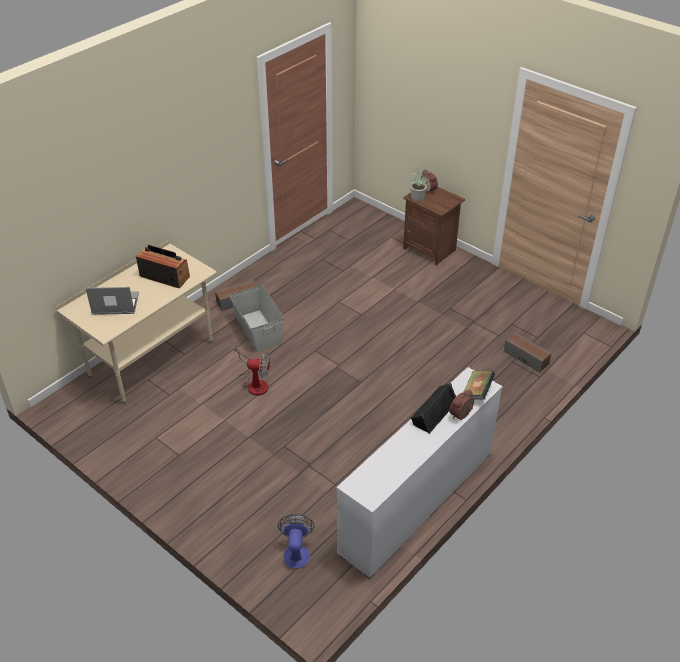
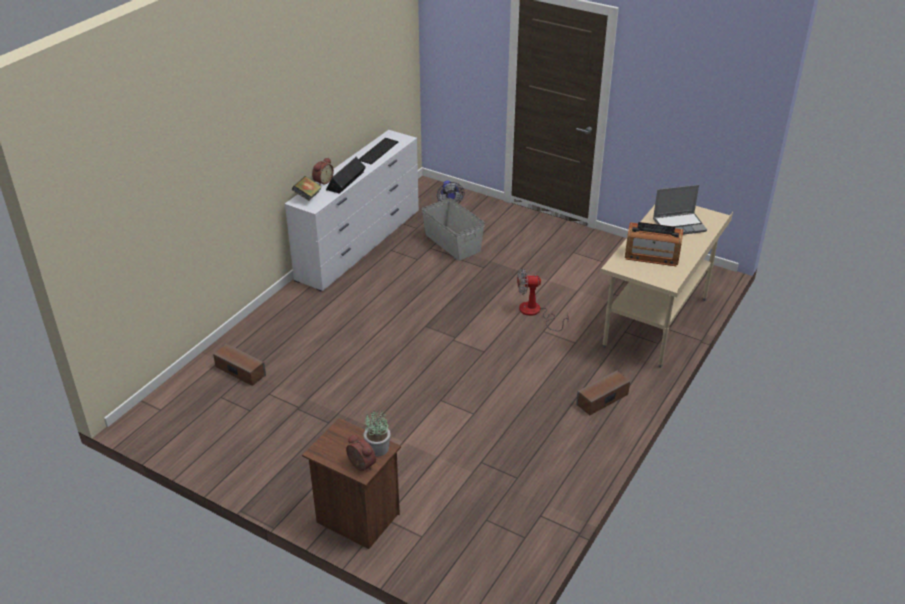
camera: 170 degrees right, 5 degrees down
(258, 330) = (558, 366): grey storage box -> grey storage box (452, 242)
(392, 465) = (378, 150): none -> keyboard

